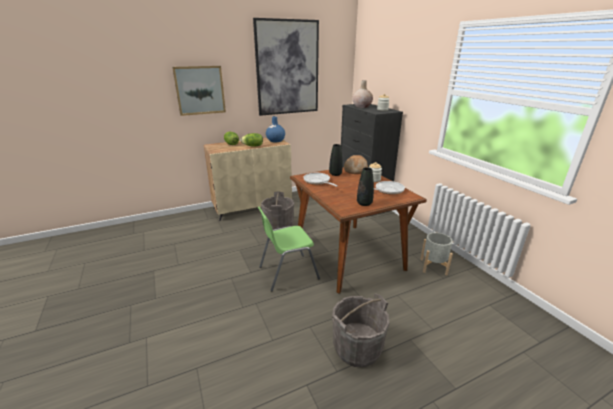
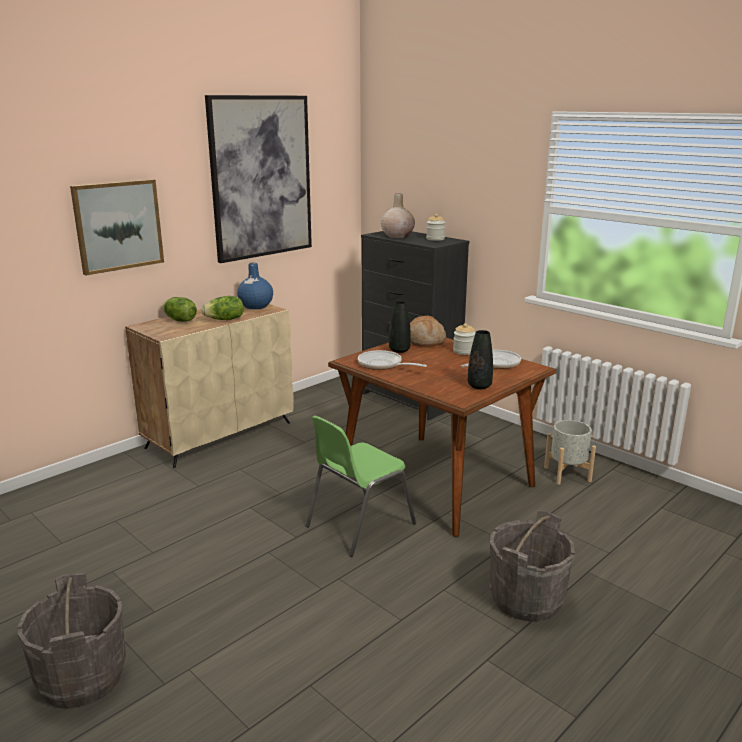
camera: 20 degrees left, 5 degrees down
(278, 226) = (292, 458): grey bucket -> grey bucket (82, 677)

